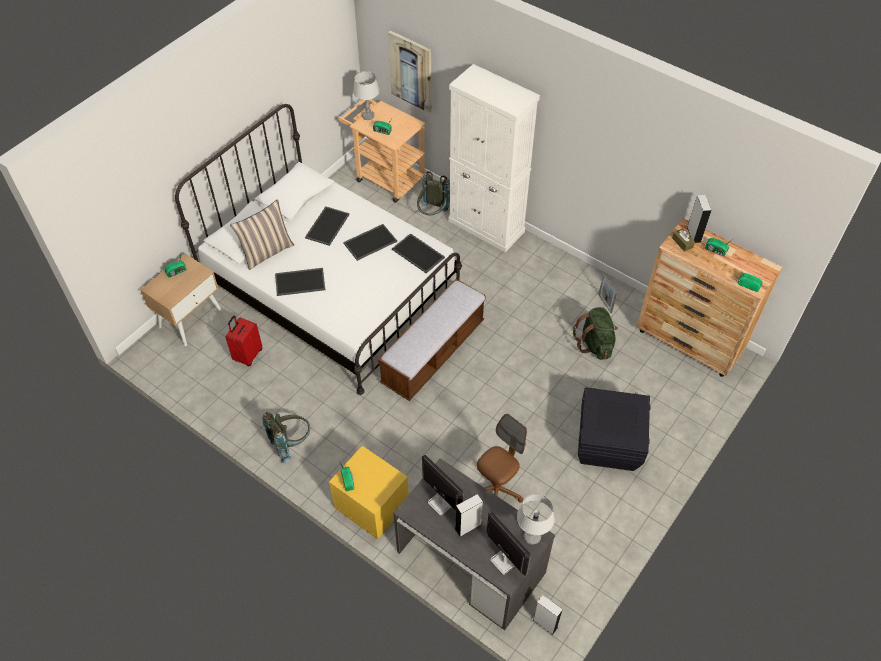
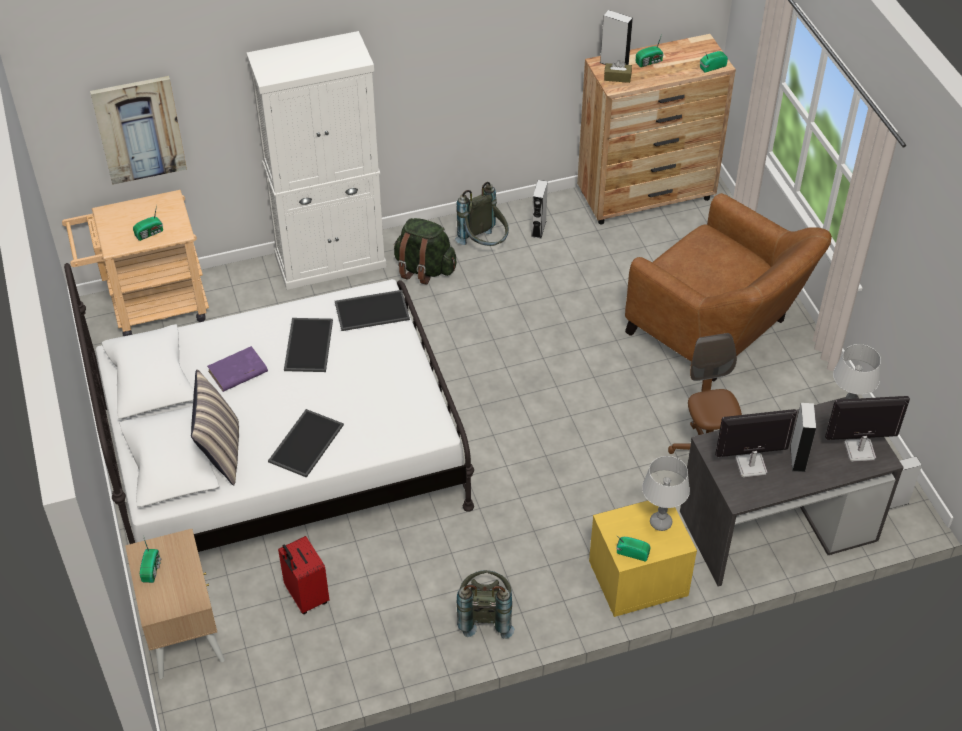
camera: 55 degrees left, 5 degrees down
(327, 225) = (237, 372): tray -> purple book
(368, 116) = (108, 233): grey table lamp -> grey table lamp (661, 523)
(432, 214) = (259, 297): grey backpack -> grey backpack (484, 245)
(433, 353) = (472, 409): bench -> none
(595, 344) = (585, 268): green backpack -> green backpack (424, 269)
(605, 303) = (538, 228): picture frame -> grey speaker
(607, 443) = (718, 331): black storage box -> brown armchair

